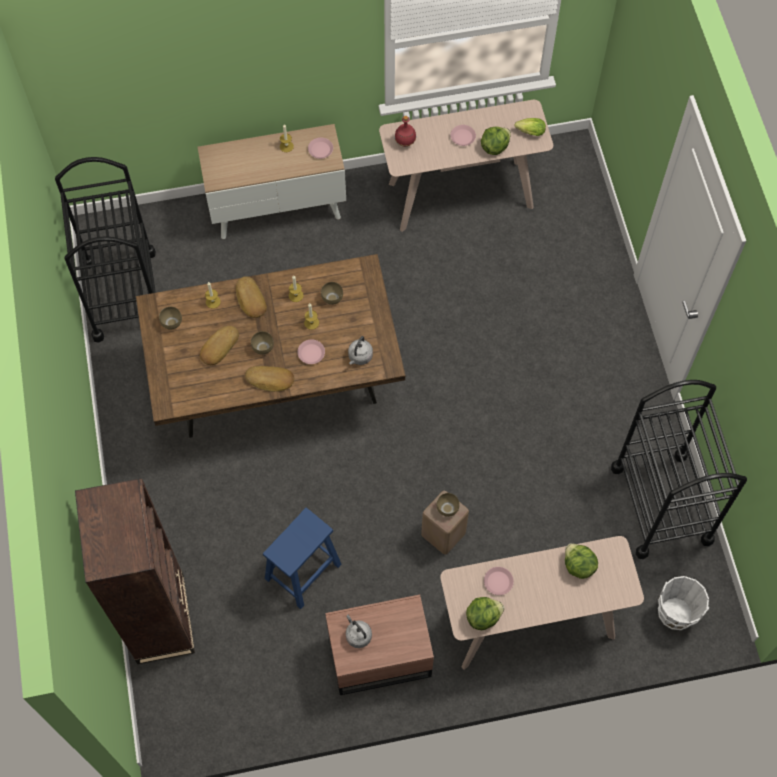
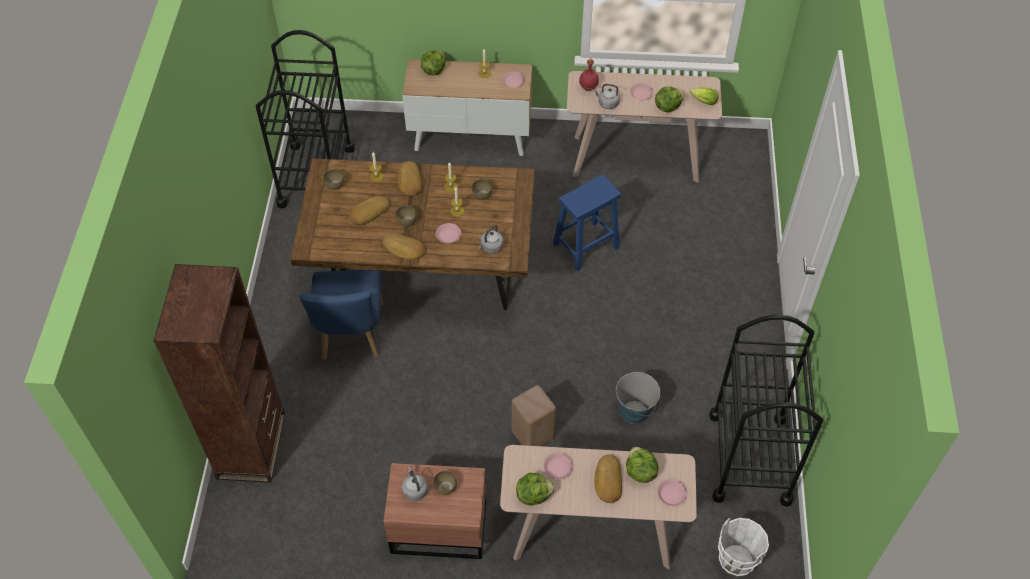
camera: 15 degrees right, 10 degrees down
(224, 473) = (351, 337): none -> blue chair
(230, 154) = (433, 70): none -> lettuce
(302, 572) = (392, 437): blue stool -> blue stool (585, 246)
(430, 157) = (607, 103): none -> grey kettle
(446, 509) = (535, 401): brown bowl -> brown bowl (444, 488)
(537, 483) = (634, 411): none -> bucket
(550, 583) = (607, 481): none -> bread
(614, 581) = (671, 494): none -> pink plate

